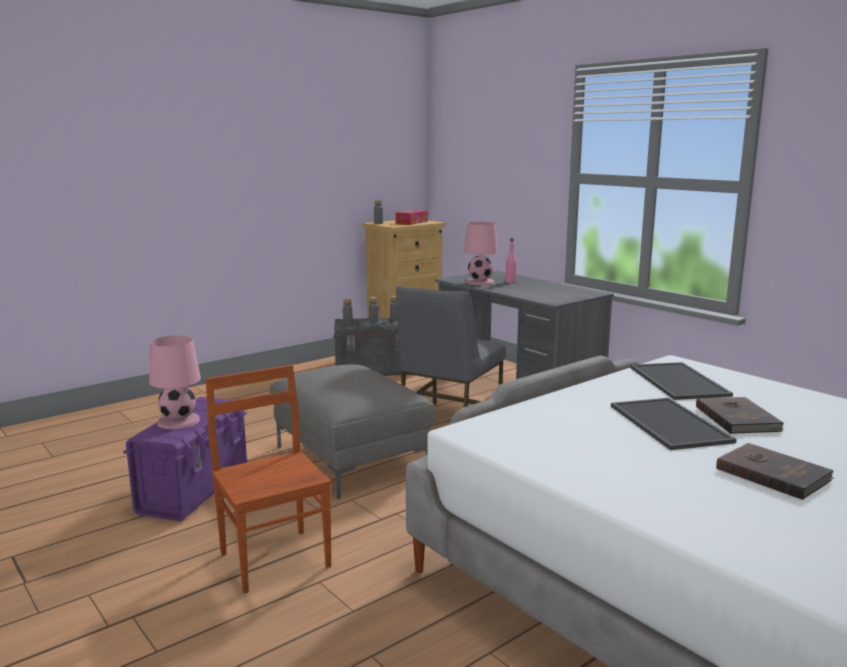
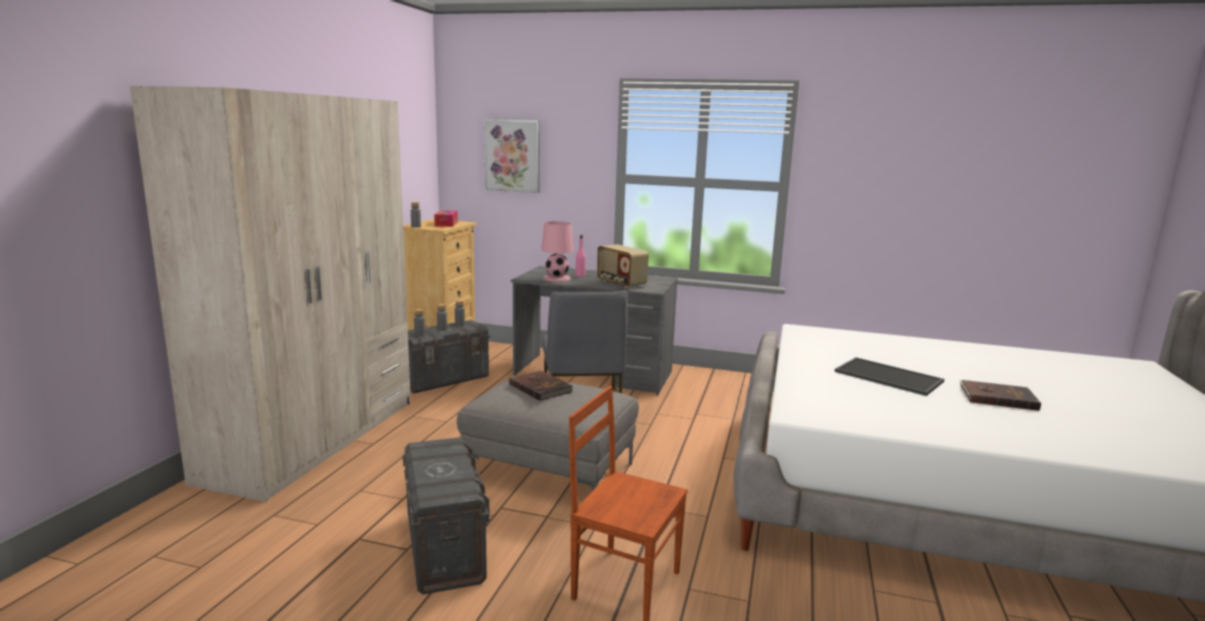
camera: 35 degrees left, 0 degrees up
(179, 421) = (438, 474): pink table lamp -> none
(194, 490) = (444, 547): purple storage box -> grey storage box
(222, 395) = (314, 439): none -> beige wardrobe
(484, 155) = (513, 155): none -> picture
(534, 292) = (620, 283): none -> radio
(680, 381) = (832, 343): tray -> none
(738, 418) = (911, 364): brown book -> brown book (541, 387)

